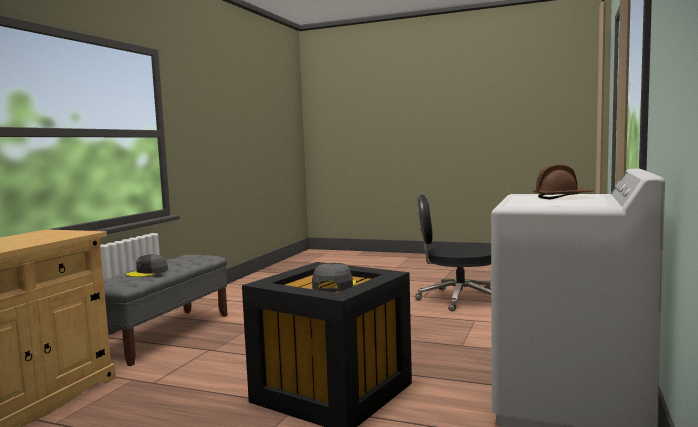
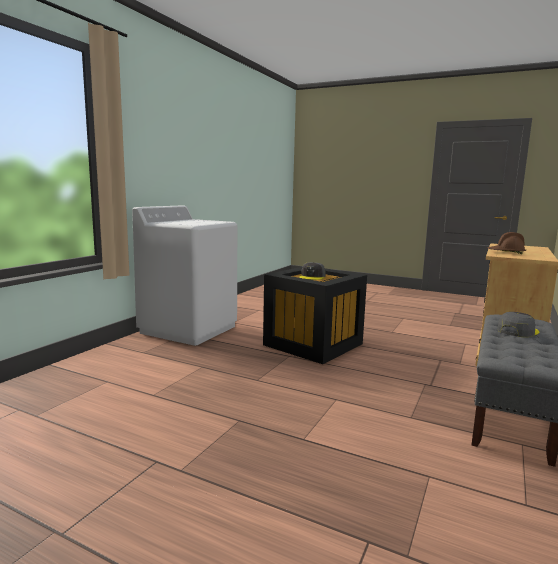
camera: 175 degrees left, 5 degrees up
(456, 299) = (116, 444): black office chair -> none
(562, 197) = (184, 222): brown hard hat -> brown hard hat (506, 252)

